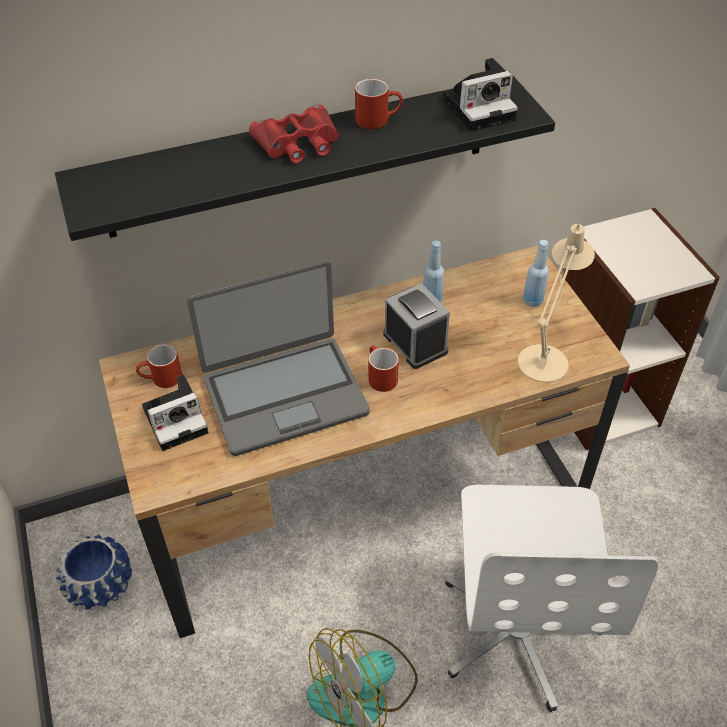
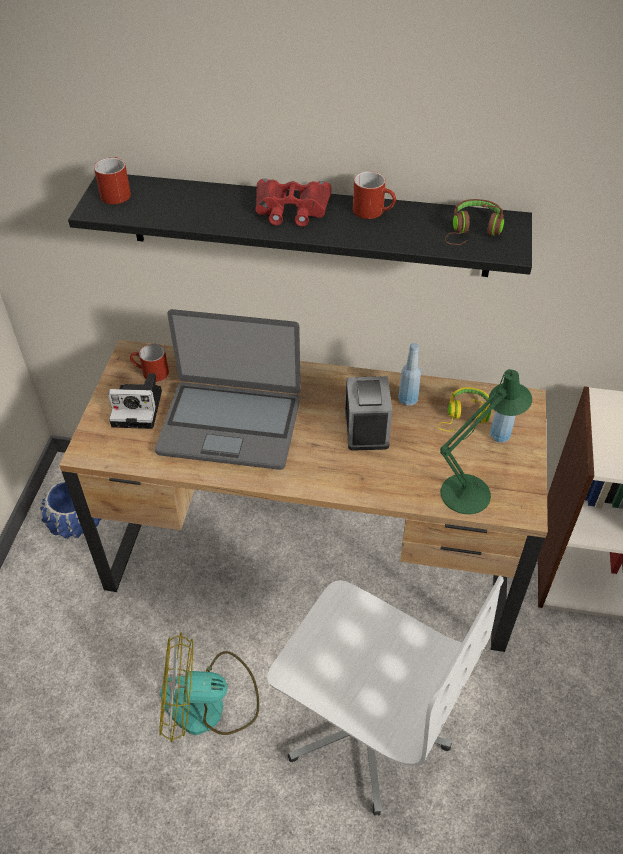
camera: 30 degrees right, 0 degrees up
(379, 377) = (315, 443): red mug -> red mug (116, 192)
(480, 108) = (473, 231): camera -> brown headphones
(491, 295) = (465, 416): none -> yellow headphones
(518, 629) = (366, 727): white office chair -> white office chair turned 90 degrees counterclockwise
(545, 358) = (471, 490): beige table lamp -> green table lamp

